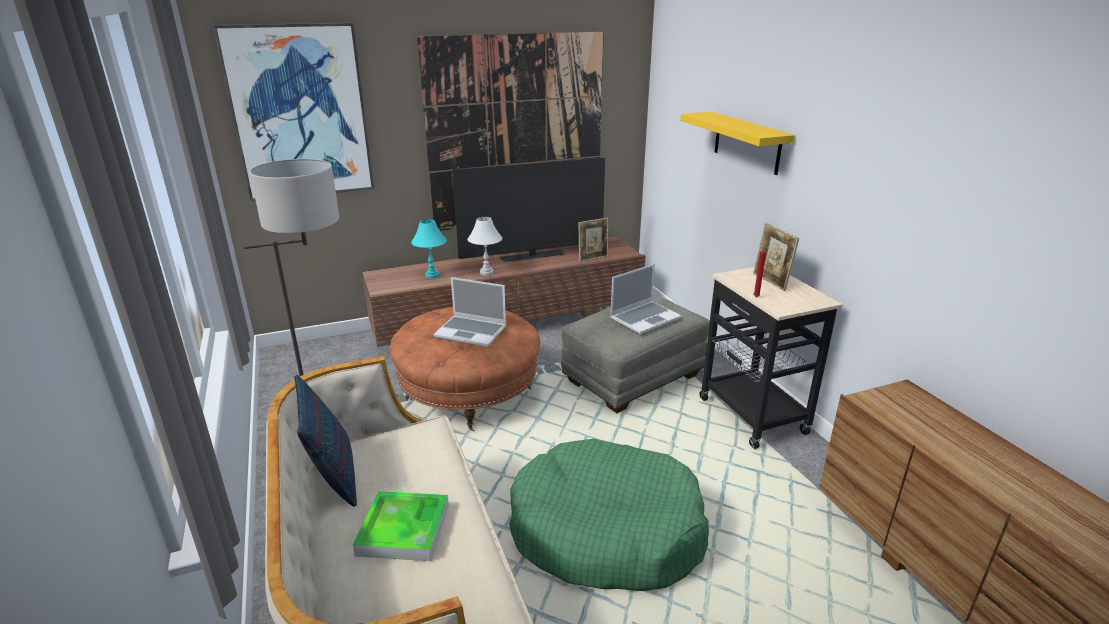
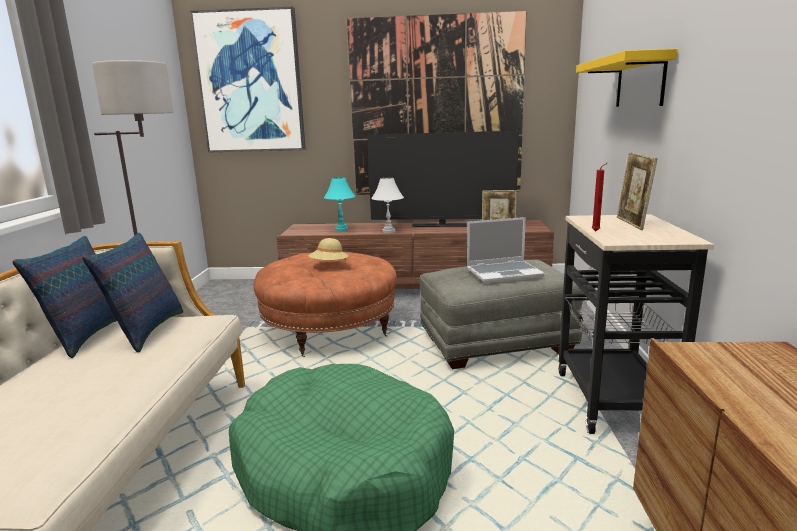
camera: 25 degrees right, 10 degrees down
(390, 457) = (147, 331): none -> blue pillow
(404, 529) = (77, 382): tray -> none
(472, 332) = (329, 265): laptop -> beige hat

